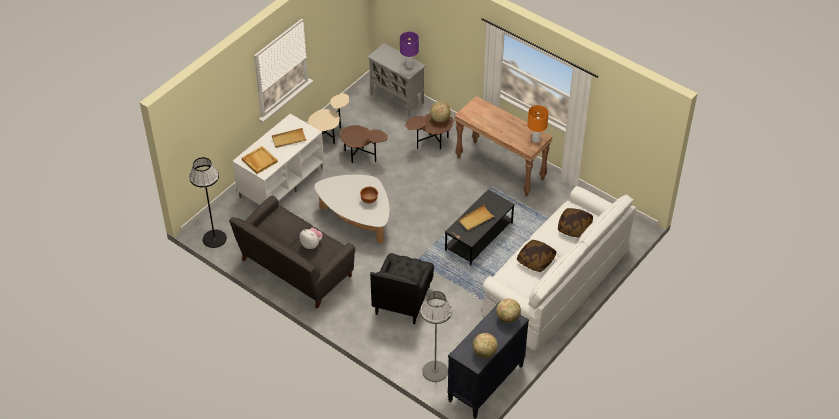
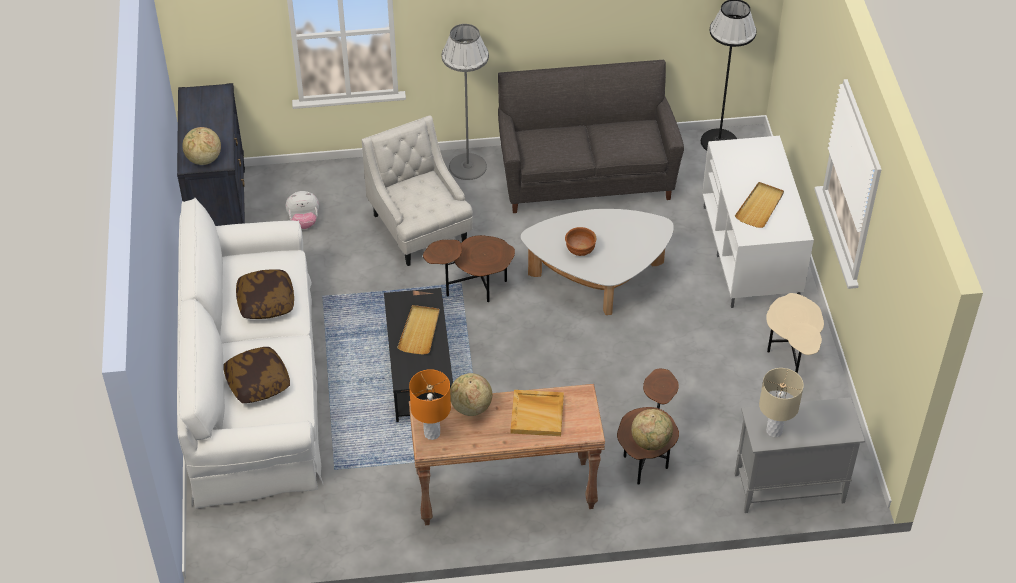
camera: 135 degrees right, 0 degrees up
(259, 161) = (750, 157): beige tray -> beige tray (537, 414)
(311, 244) = (562, 139): plush toy -> plush toy (304, 221)
(362, 156) = (707, 362): brown side table -> brown side table (473, 289)
(403, 299) = (420, 230): black armchair -> white armchair
(409, 65) = (774, 430): purple table lamp -> beige table lamp
(435, 371) = (293, 186): grey floor lamp -> grey floor lamp (468, 166)
(484, 353) = (193, 110): globe -> globe (471, 407)

